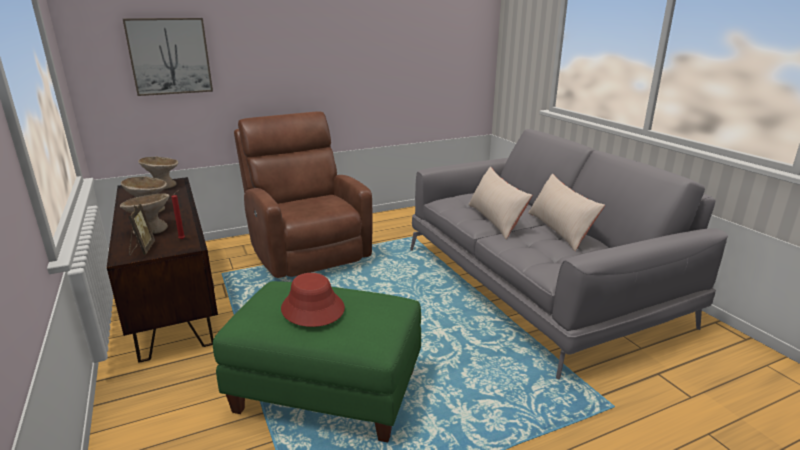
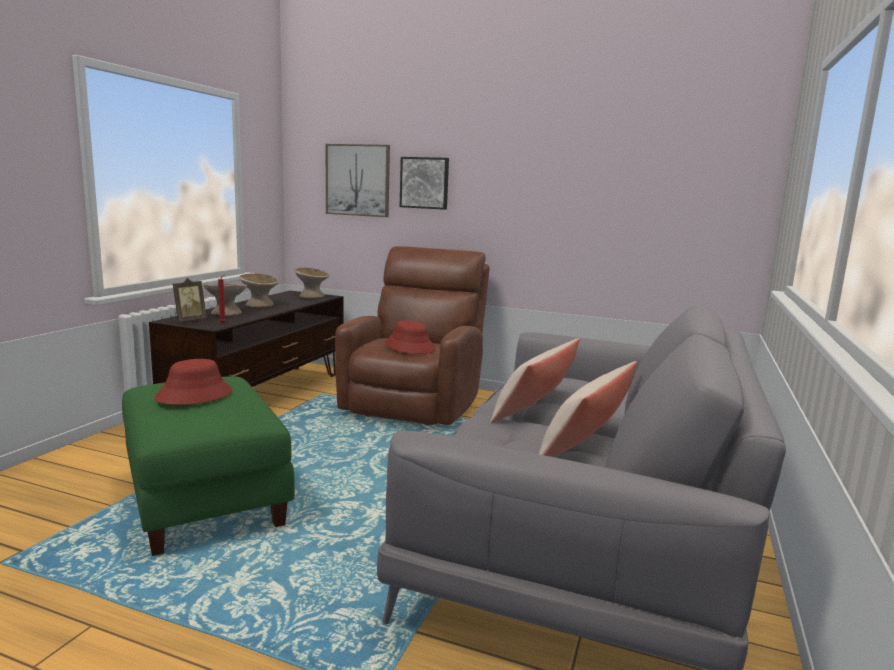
camera: 45 degrees right, 10 degrees down
(246, 54) = (425, 183): none -> picture
(319, 206) = (410, 347): none -> red hat

